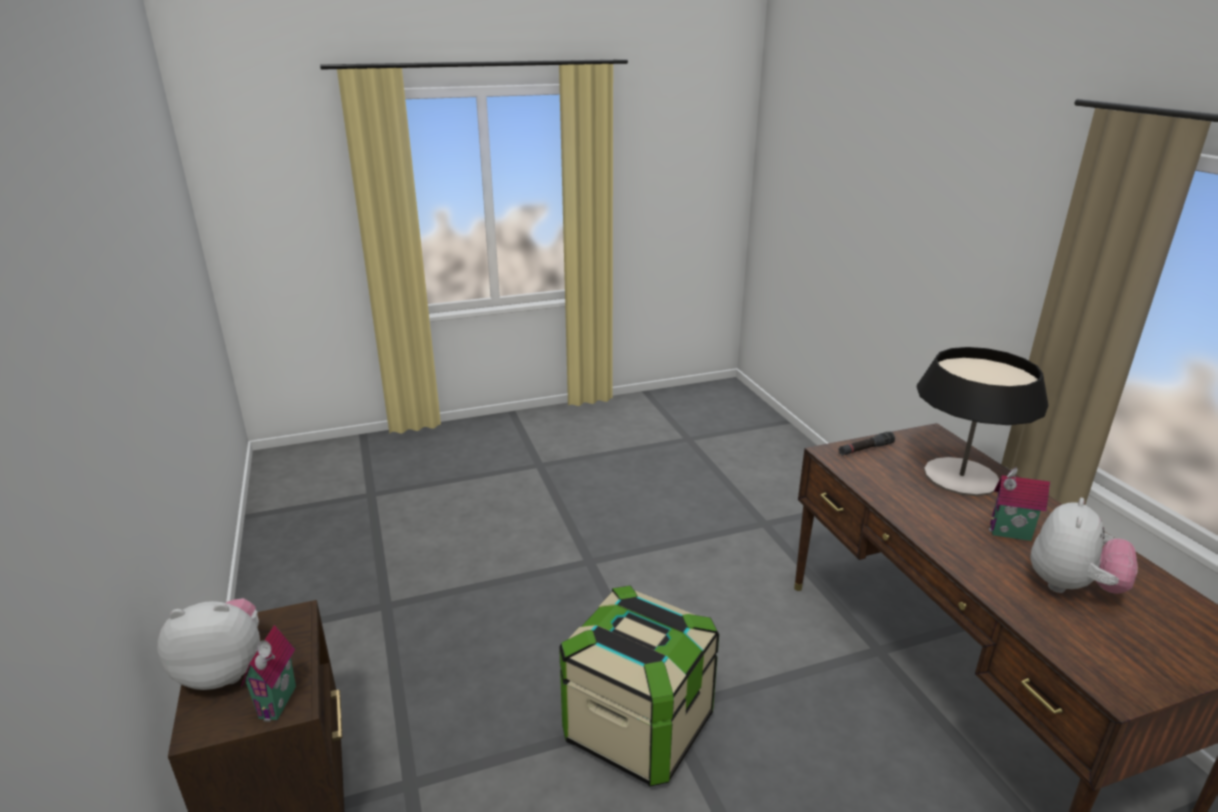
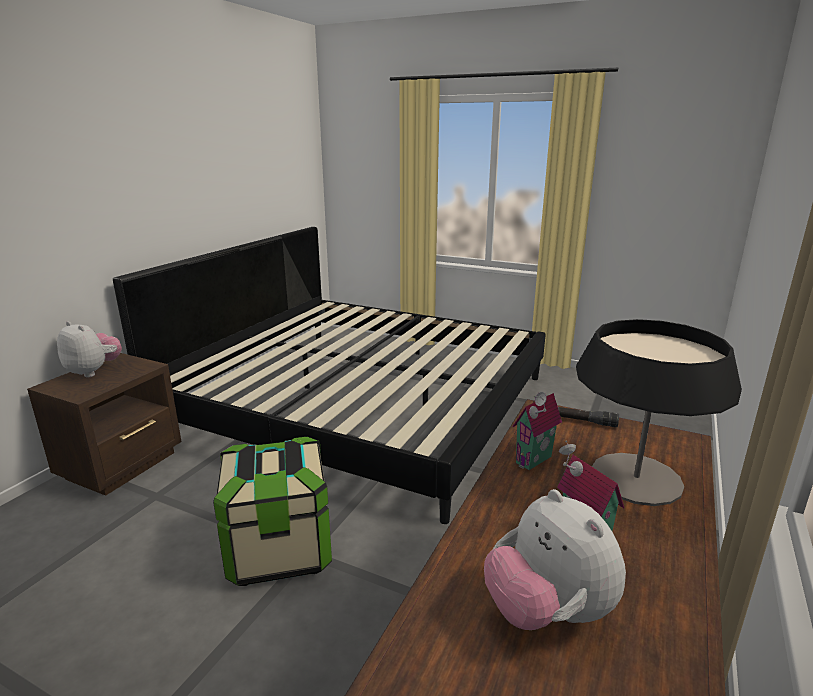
camera: 45 degrees right, 5 degrees down
(280, 703) = (81, 392): toy house -> toy house (535, 461)
(465, 532) = (361, 402): none -> bed
(1071, 586) = (547, 612): plush toy -> plush toy turned 75 degrees clockwise

